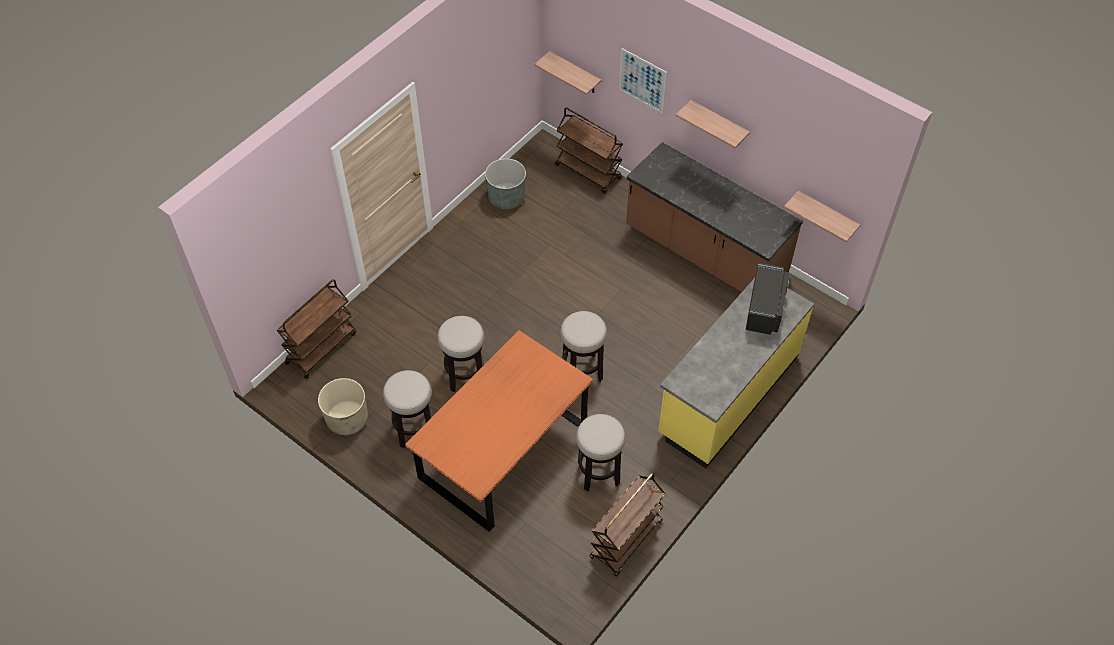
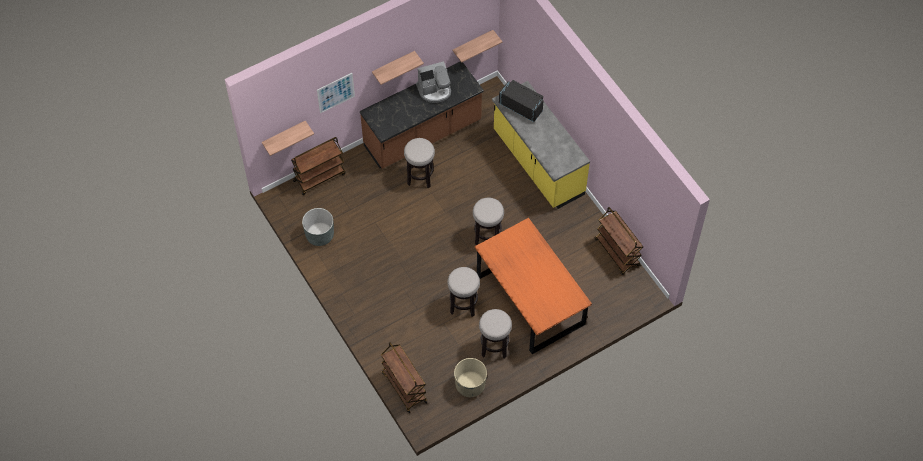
camera: 70 degrees left, 5 degrees up
(598, 473) = (566, 252): stool -> stool (420, 177)
(737, 206) = (434, 90): none -> coffee machine

